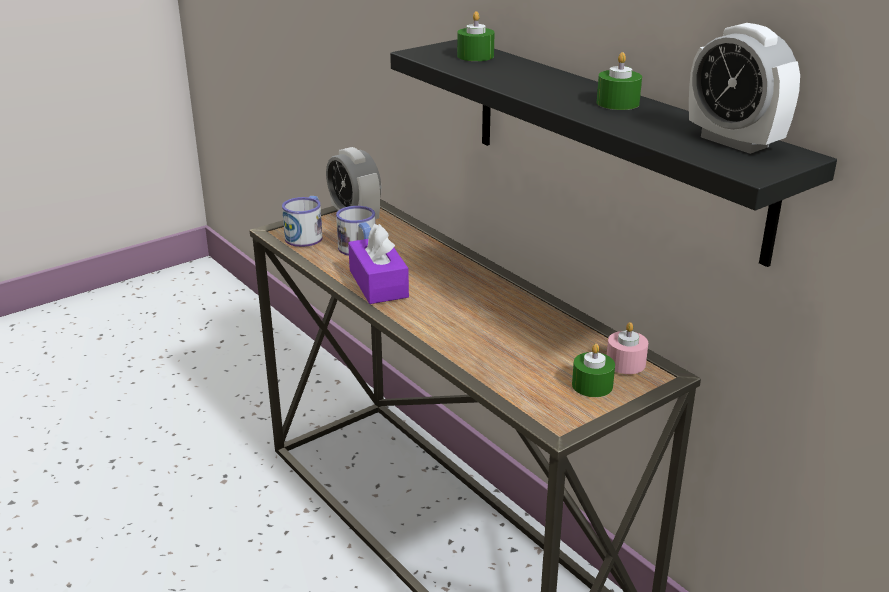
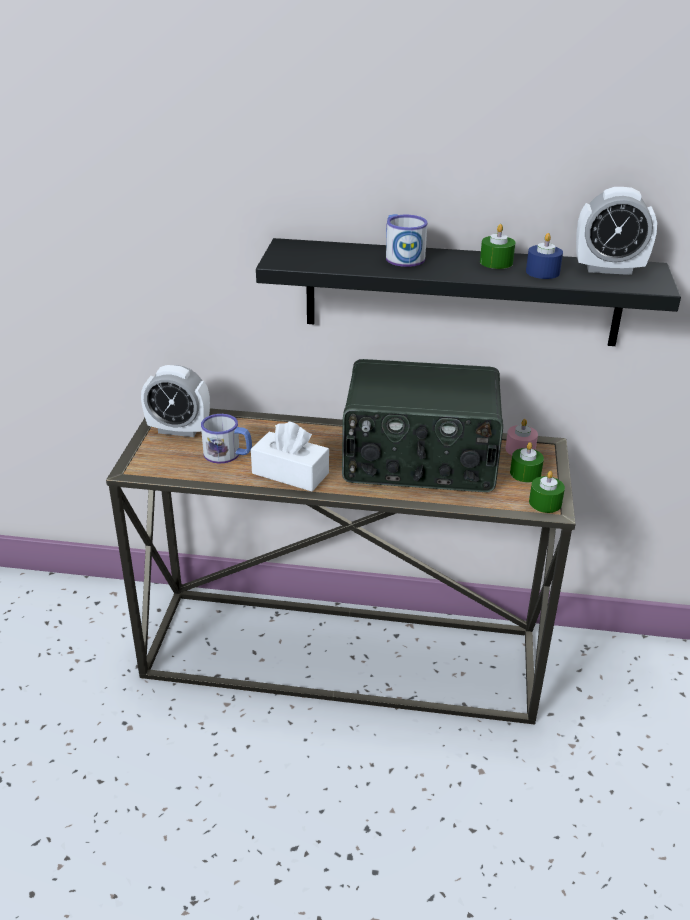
camera: 45 degrees left, 5 degrees up
(307, 235) = (165, 461): mug -> mug (401, 256)
(378, 284) = (290, 473): purple tissue box -> white tissue box
(475, 56) = (325, 252): green candle -> green candle (545, 503)
(504, 325) = (419, 461): none -> radio
(646, 123) = (542, 272): none -> blue candle

